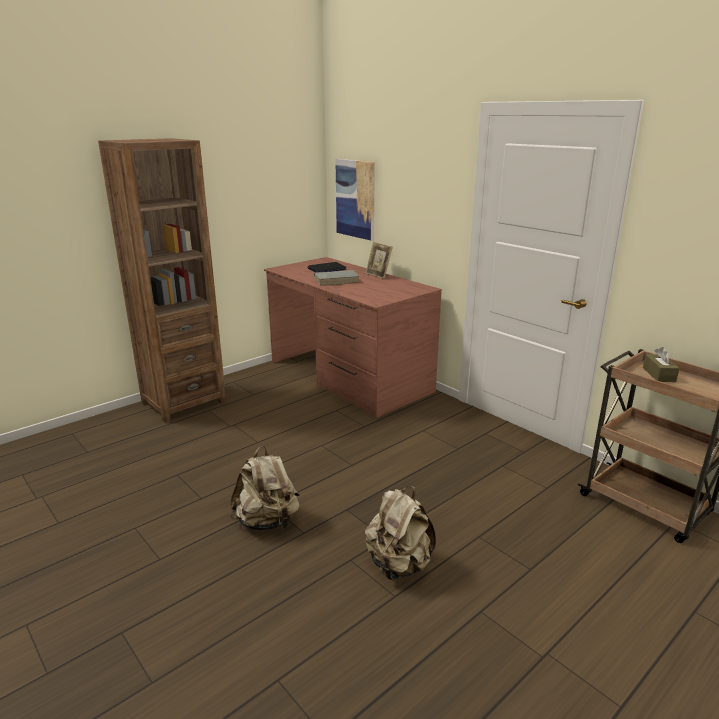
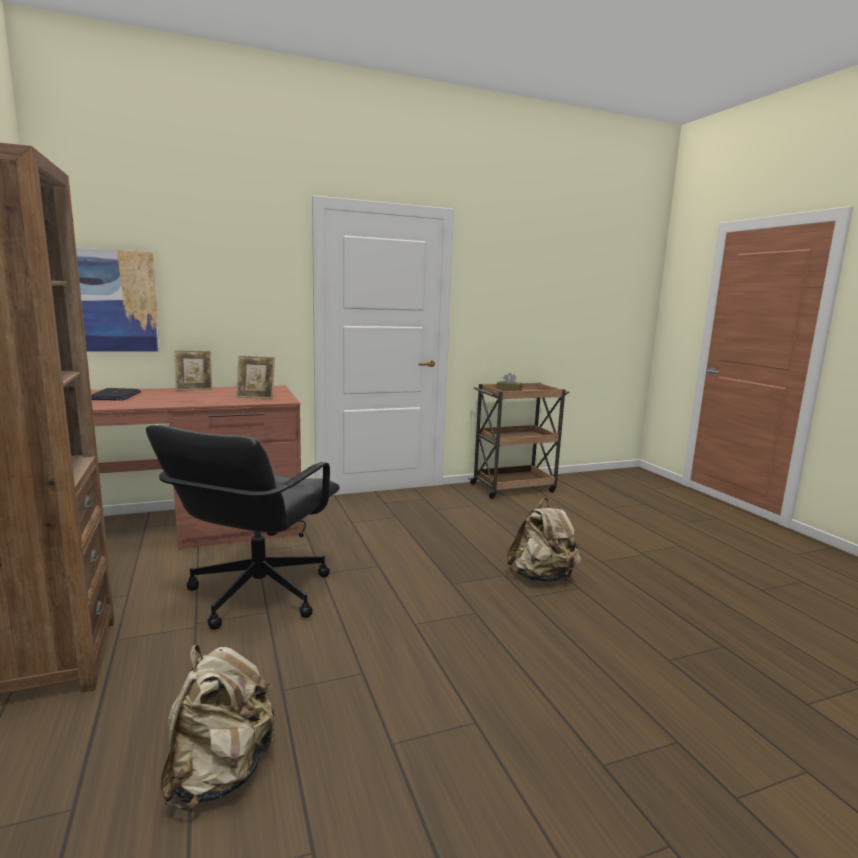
camera: 70 degrees left, 10 degrees down
(267, 521) = (445, 631): beige backpack -> beige backpack (220, 773)
(278, 431) = (257, 593): none -> black office chair
(337, 280) = (173, 399): grey book -> none
(376, 293) = (256, 397): none -> picture frame

